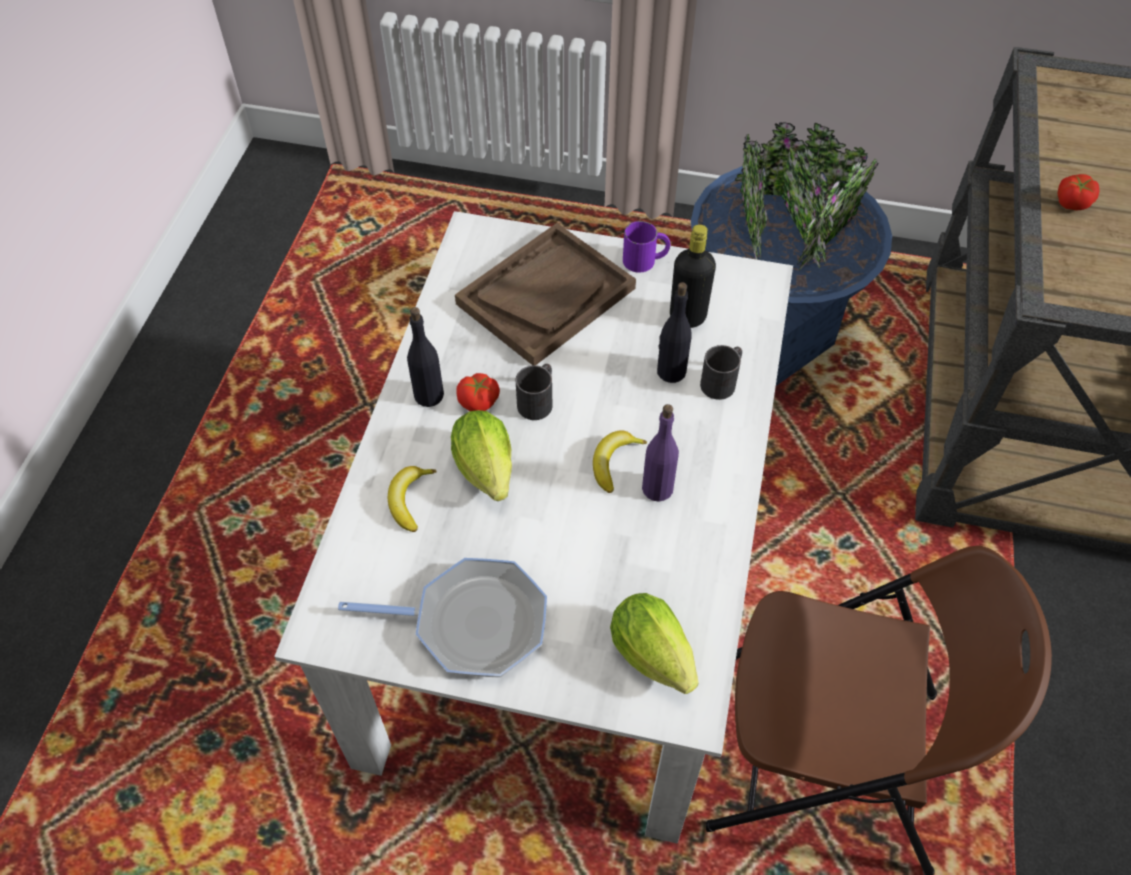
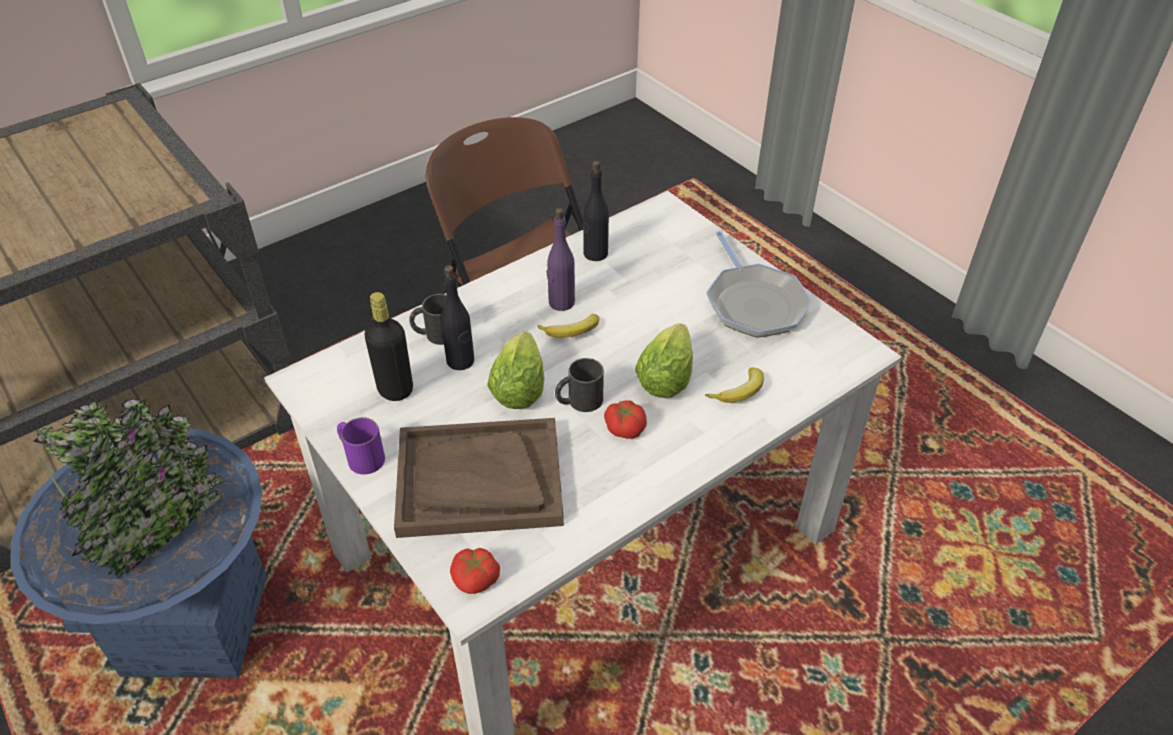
camera: 140 degrees left, 10 degrees down
(429, 395) = (660, 458): black bottle -> black bottle (595, 254)
(473, 623) = (753, 303): frying pan -> frying pan turned 150 degrees counterclockwise
(656, 659) = (659, 234): lettuce -> lettuce (520, 385)
(1071, 202) = (69, 233): tomato -> tomato (476, 580)

